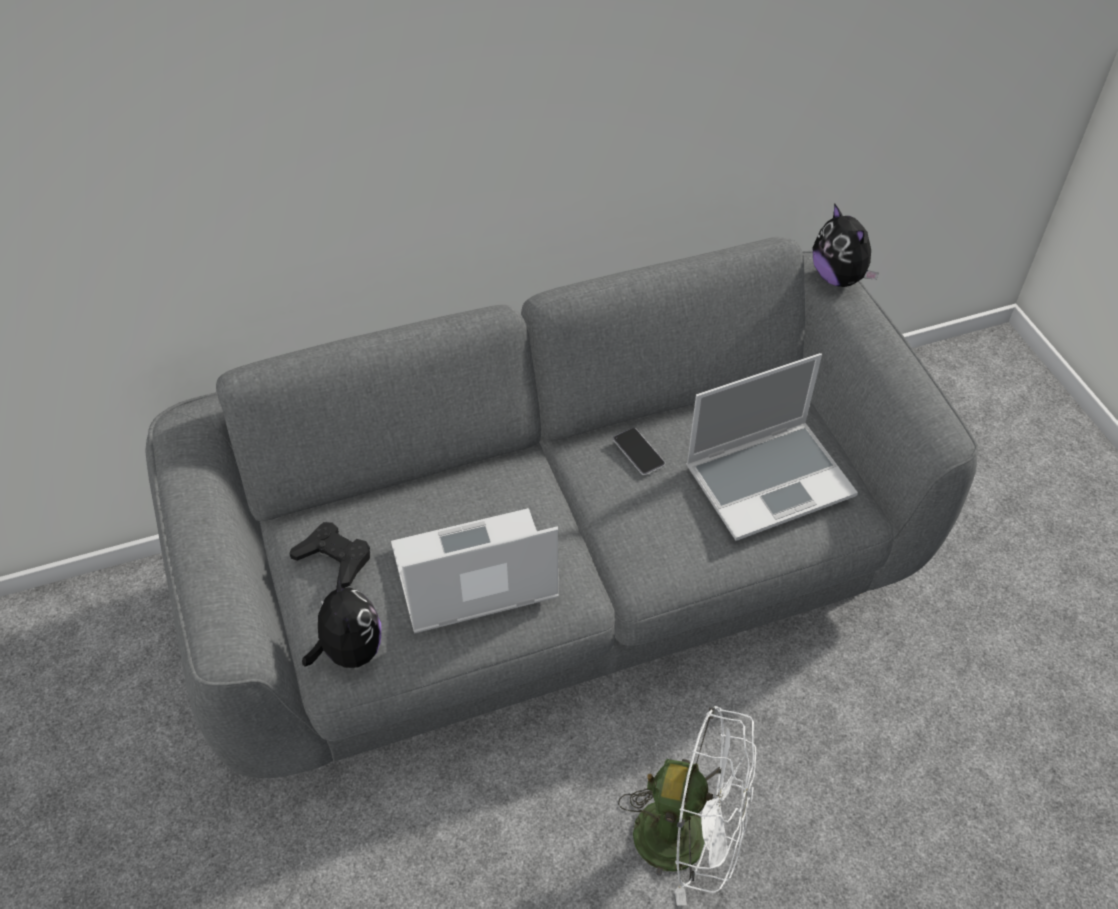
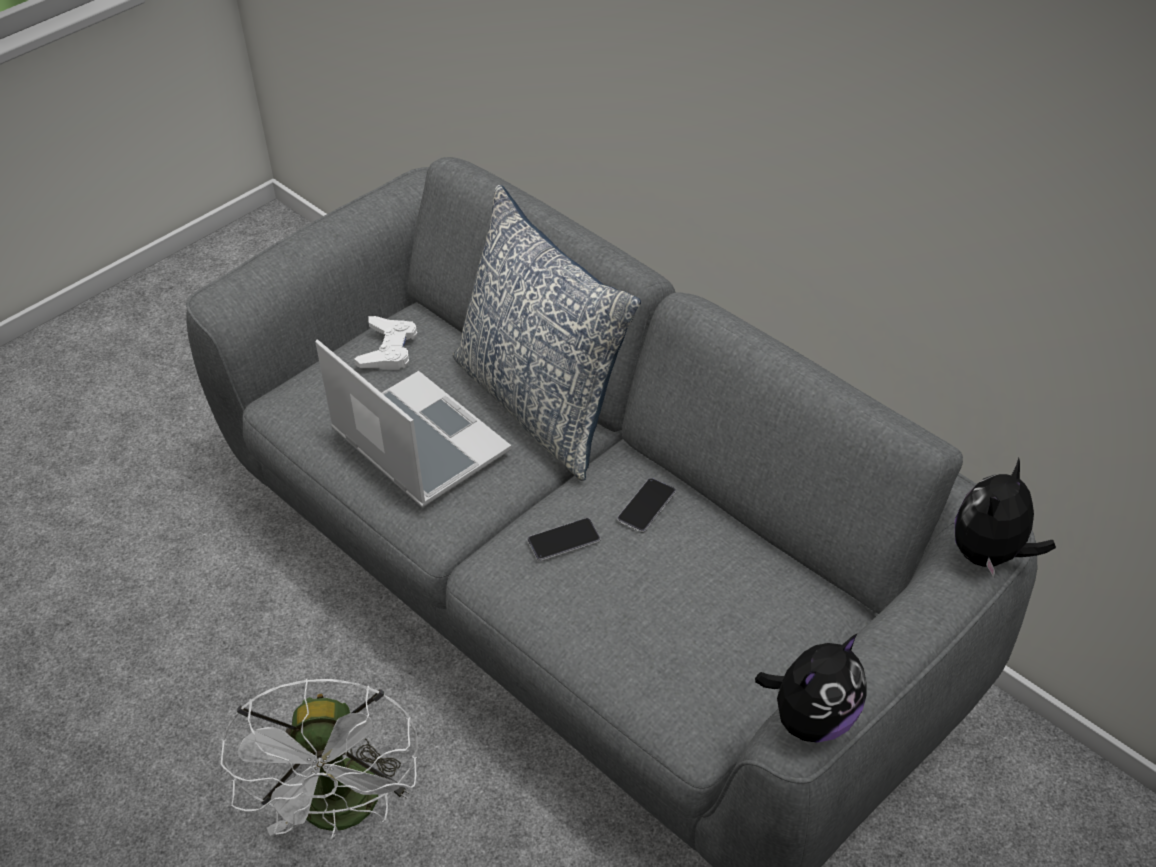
camera: 65 degrees right, 5 degrees down
(334, 558) = (388, 349): black game controller -> white game controller
(349, 650) = (302, 400): plush toy -> plush toy (811, 718)
(479, 475) = (541, 404): none -> pillow
(644, 517) = (564, 540): none -> phone
(770, 479) = (681, 628): laptop -> none

